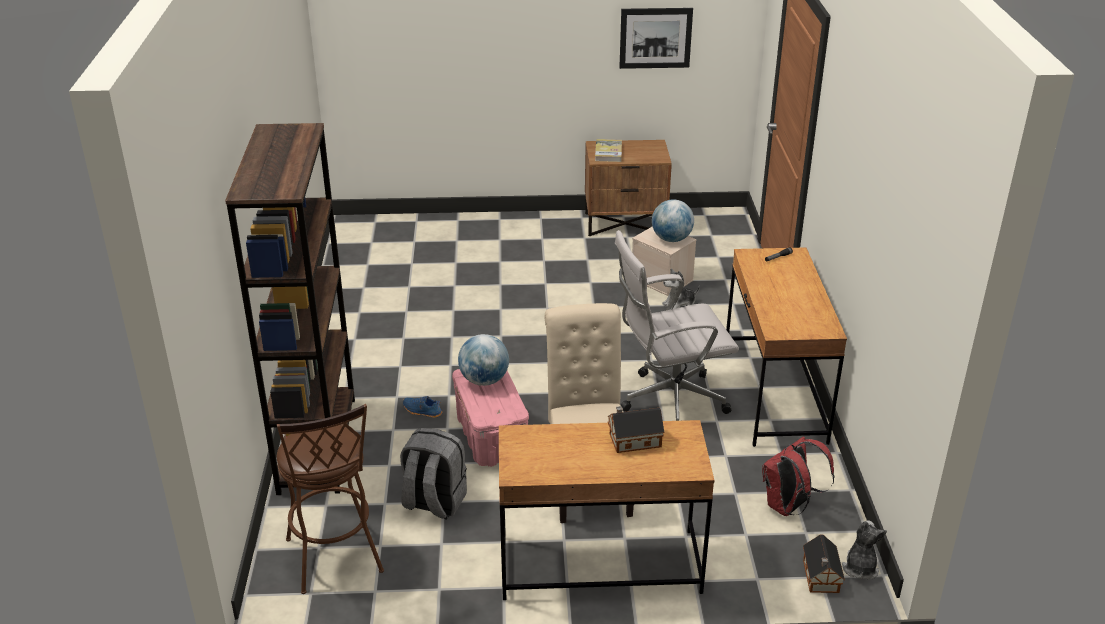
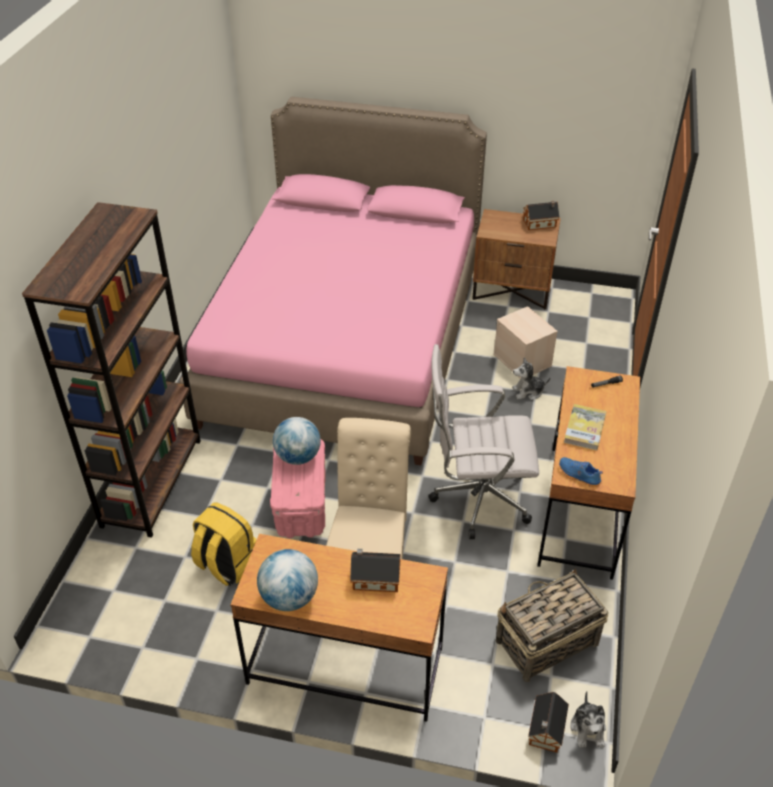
camera: 15 degrees right, 10 degrees up
(336, 561) = (122, 609): brown stool -> none
(422, 411) = (252, 465): blue shoe -> blue shoe (578, 476)
(433, 502) = (226, 565): grey backpack -> yellow backpack
(473, 291) = (346, 343): none -> pink bed
(608, 152) = (500, 225): book -> book (584, 429)
(648, 146) = (541, 223): none -> toy house
(655, 38) = (560, 121): picture -> none
(671, 239) = (533, 327): globe -> globe (289, 597)
(789, 507) = (545, 642): red backpack -> basket
(860, 568) = (588, 729): plush toy -> plush toy turned 150 degrees clockwise

